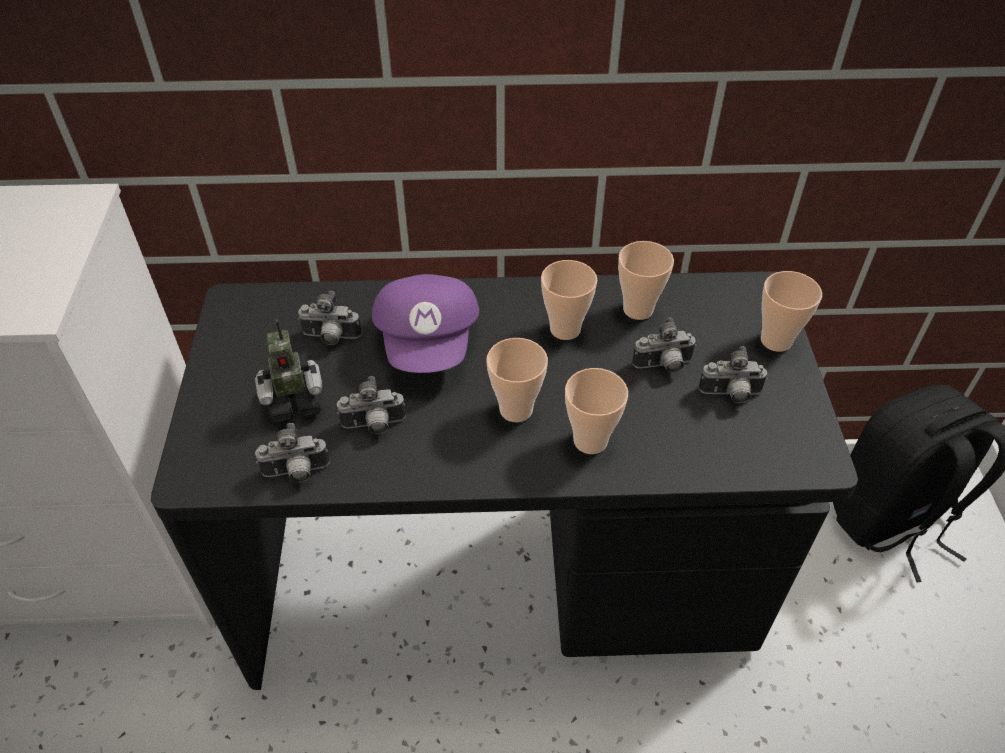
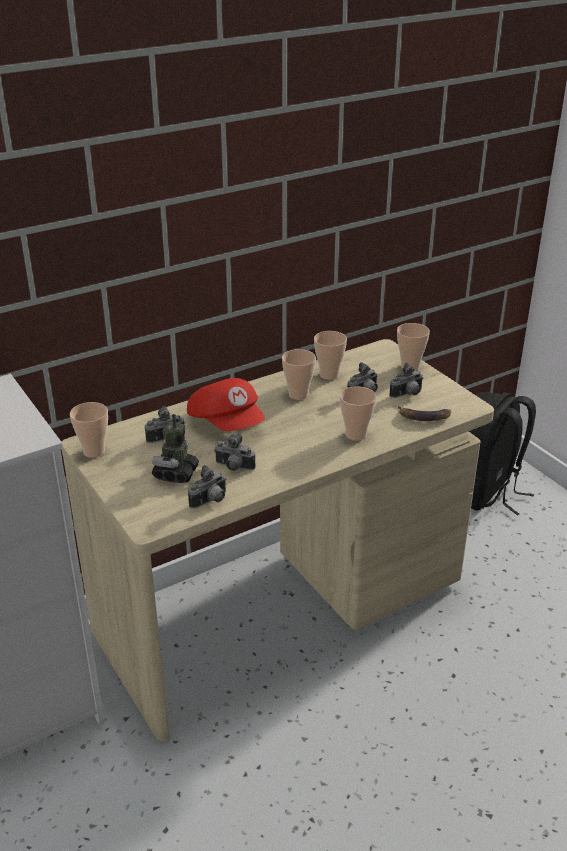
camera: 30 degrees left, 15 degrees down
(294, 402) = (176, 473): toy robot -> toy robot turned 150 degrees clockwise
(374, 426) = (233, 468): camera -> camera turned 60 degrees clockwise
(429, 341) = (227, 423): purple cap -> red cap
(502, 574) = (282, 608): black desk -> beige desk
(516, 409) = (305, 435): cup -> cup (94, 451)
(724, 450) = (424, 416): none -> banana

